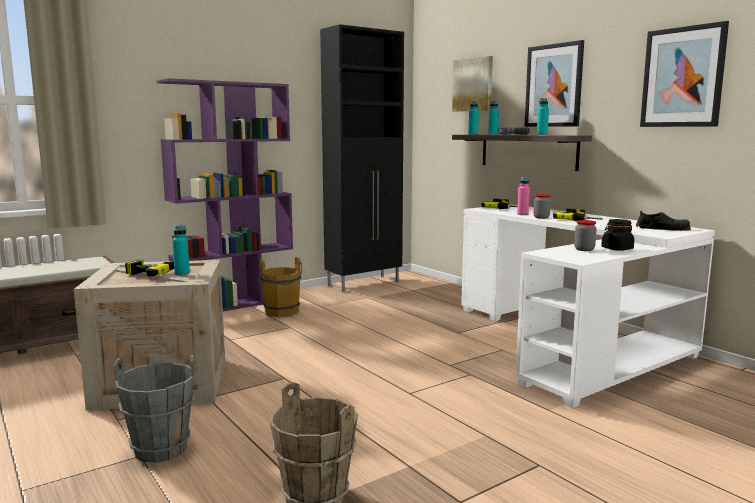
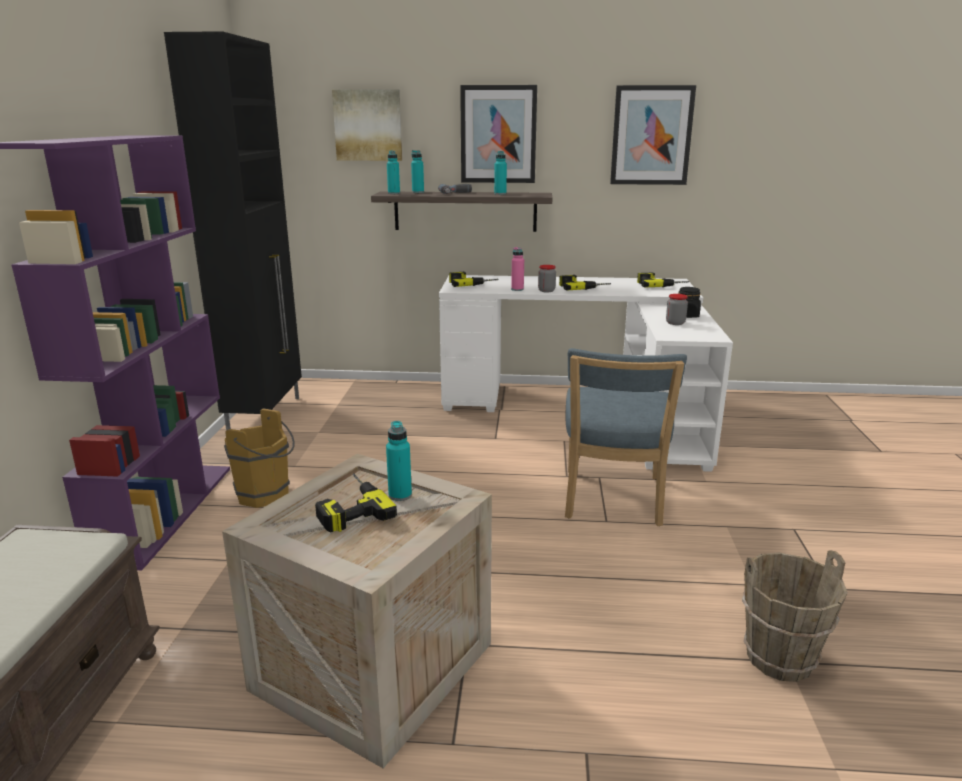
camera: 50 degrees left, 10 degrees up
(161, 449) = (584, 729): grey bucket -> none
(443, 387) = (612, 501): none -> blue chair
(663, 228) = (660, 284): black shoe -> power drill

